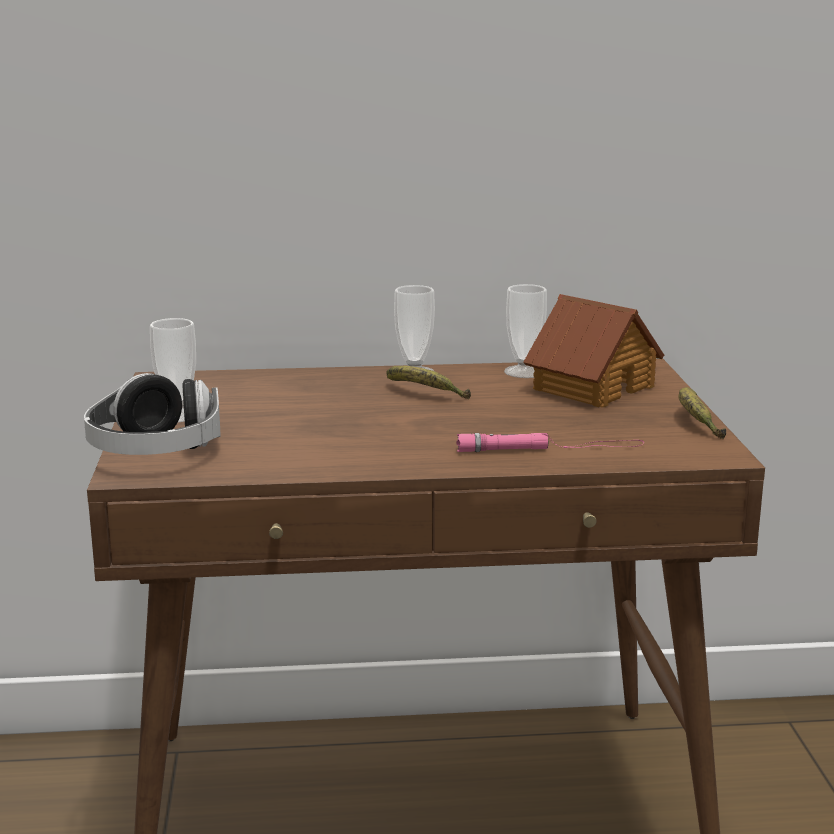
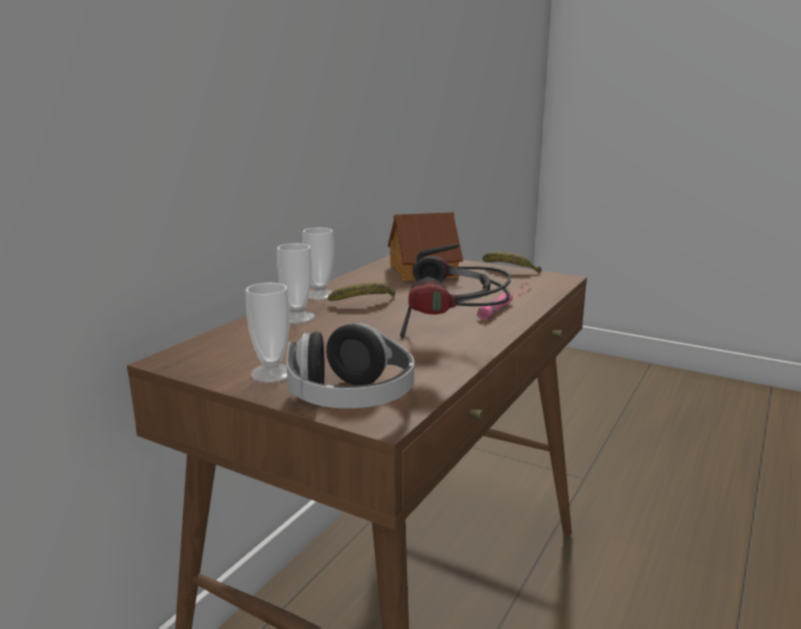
camera: 55 degrees left, 0 degrees up
(348, 457) = (452, 346): none -> headphones
(524, 372) = (369, 275): cup -> cup (297, 317)

